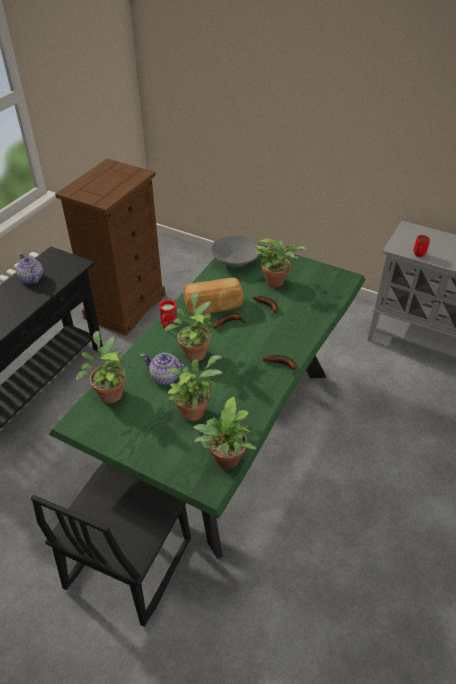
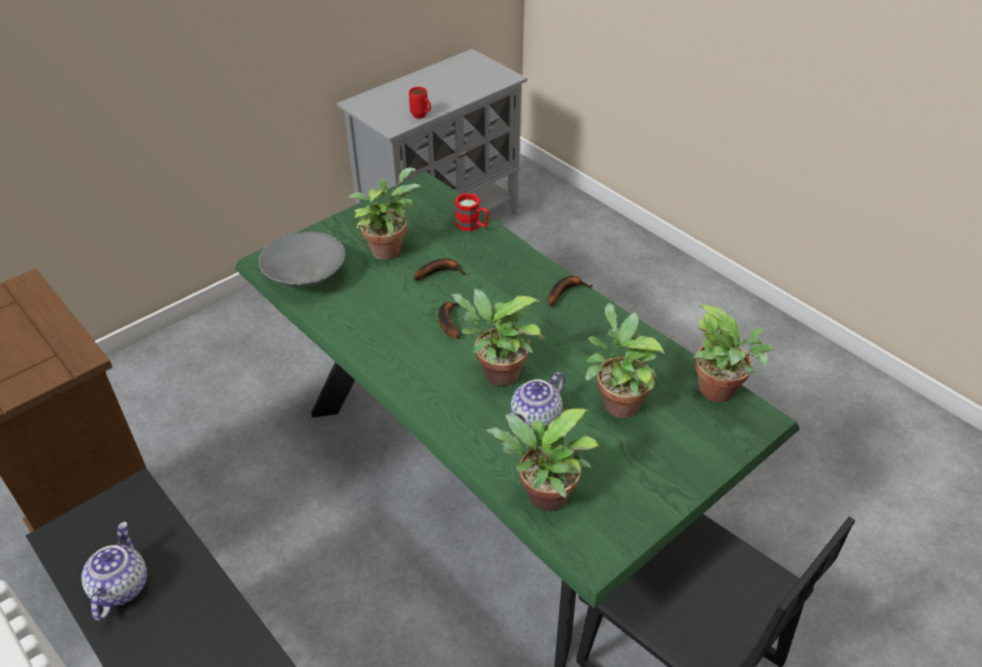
camera: 70 degrees left, 0 degrees up
(31, 278) = (120, 587): teapot -> teapot turned 105 degrees clockwise
(167, 322) = (410, 390): red mug -> red mug (472, 225)
(214, 306) = (402, 327): bread -> none

